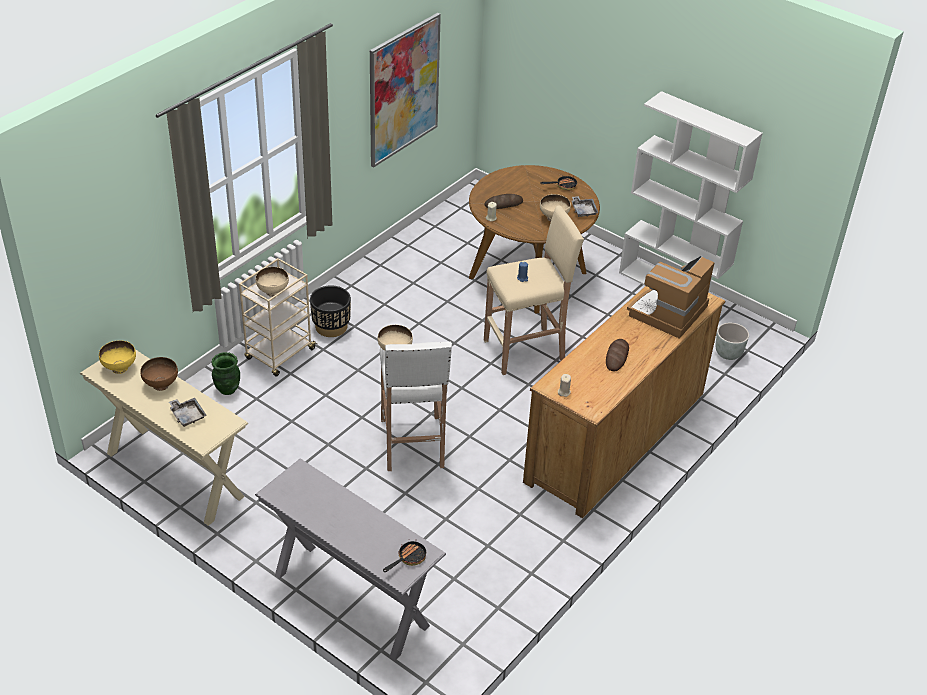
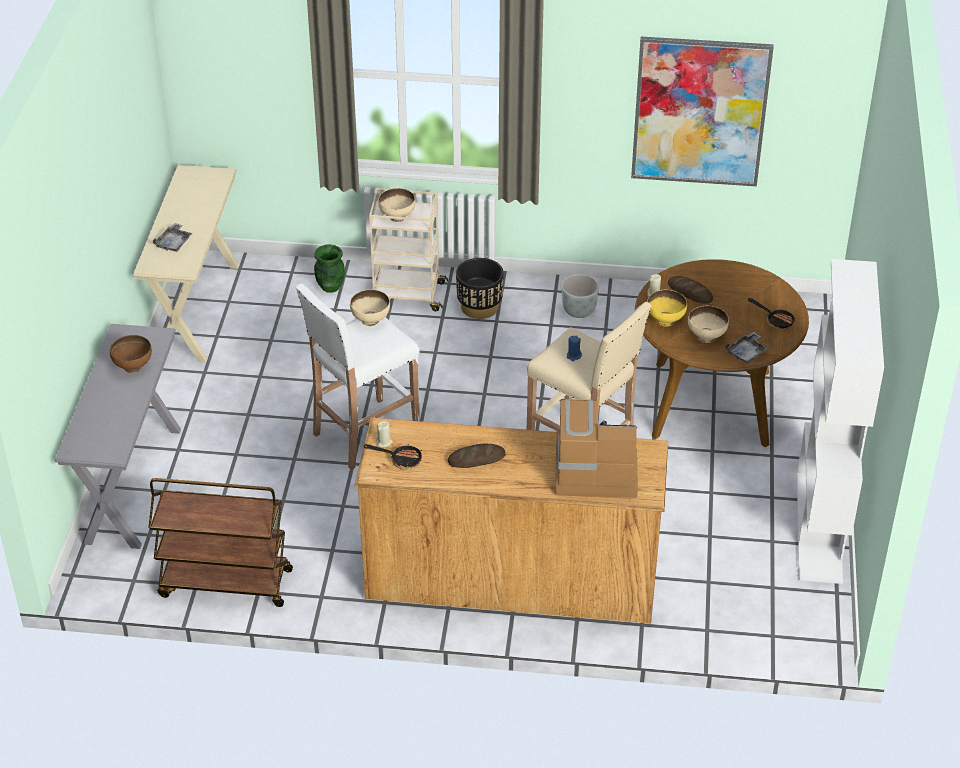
camera: 60 degrees right, 0 degrees up
(120, 368) = (201, 181): yellow bowl -> yellow bowl (665, 320)
(161, 385) = (199, 211): brown bowl -> brown bowl (133, 367)
(408, 558) = (99, 445): frying pan -> frying pan (401, 459)
(508, 589) = (224, 583): none -> brown cart
(728, 354) = (747, 621): grey planter -> grey planter (578, 311)

